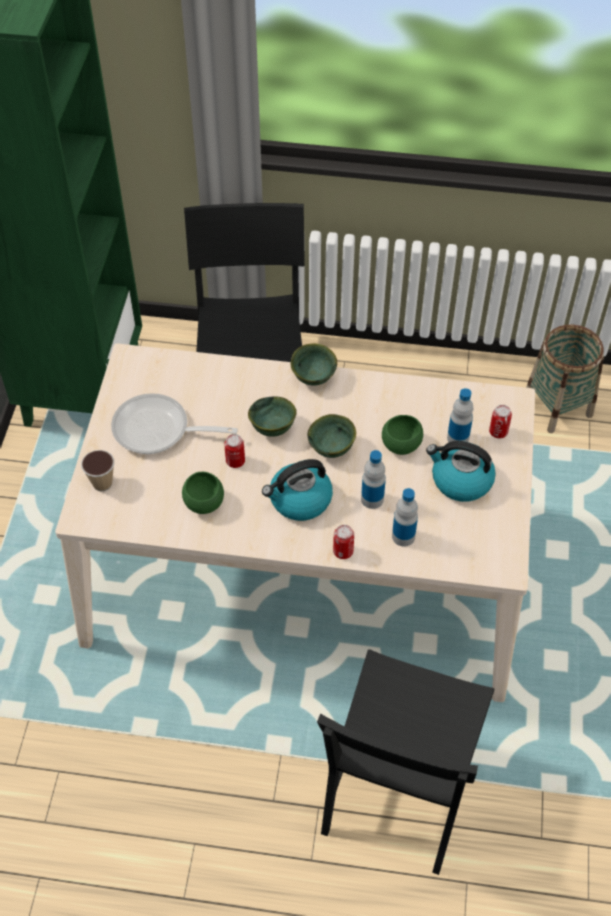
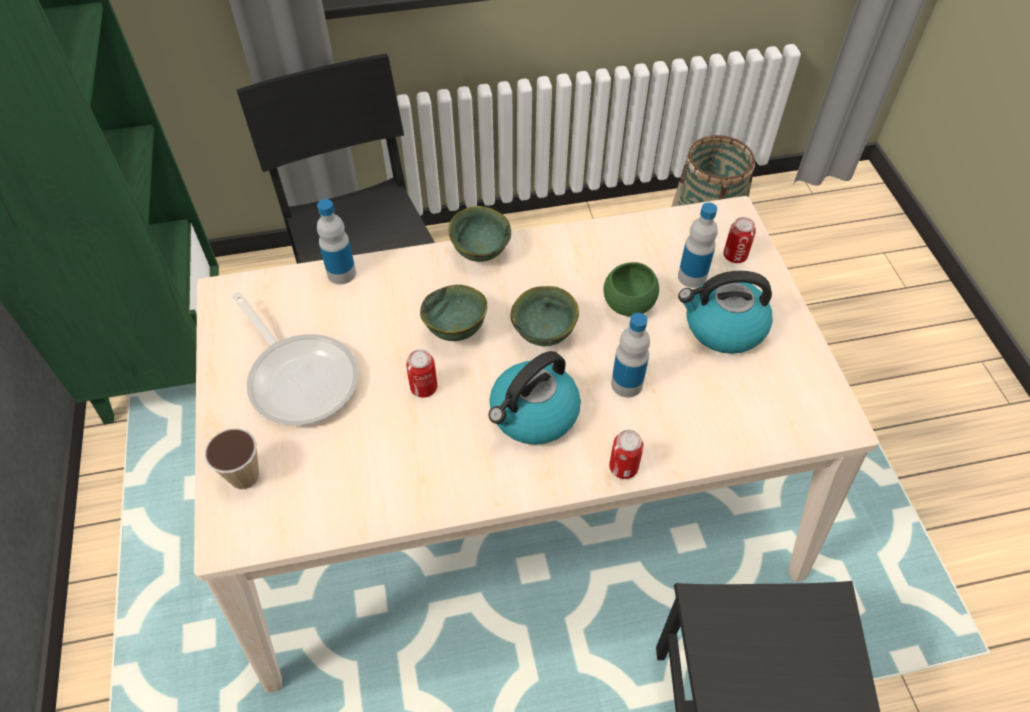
camera: 20 degrees left, 0 degrees up
(158, 430) = (300, 377): frying pan -> frying pan turned 120 degrees counterclockwise
(204, 503) = (403, 459): green bowl -> none
(403, 536) = (690, 421): bottle -> bottle (341, 273)

